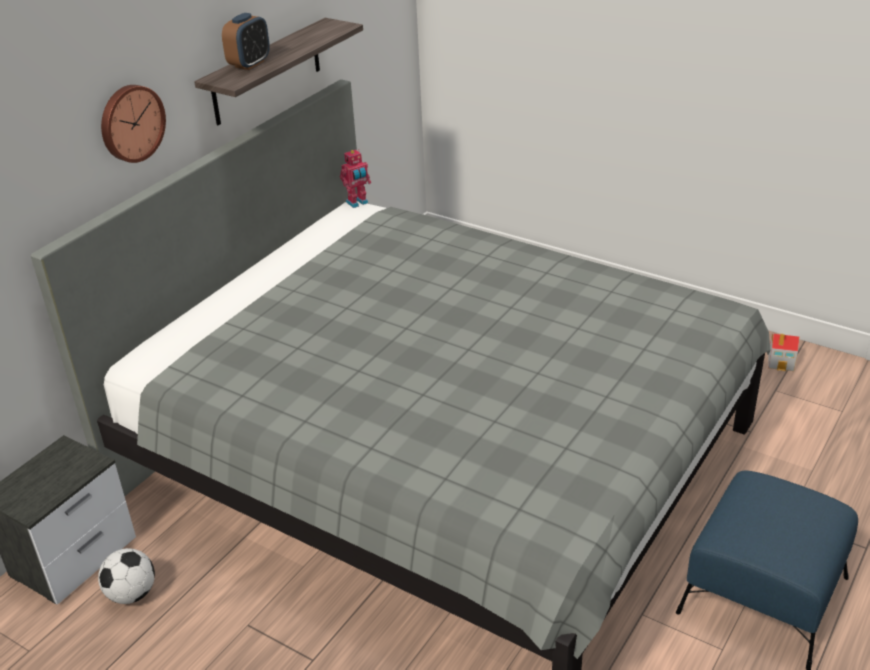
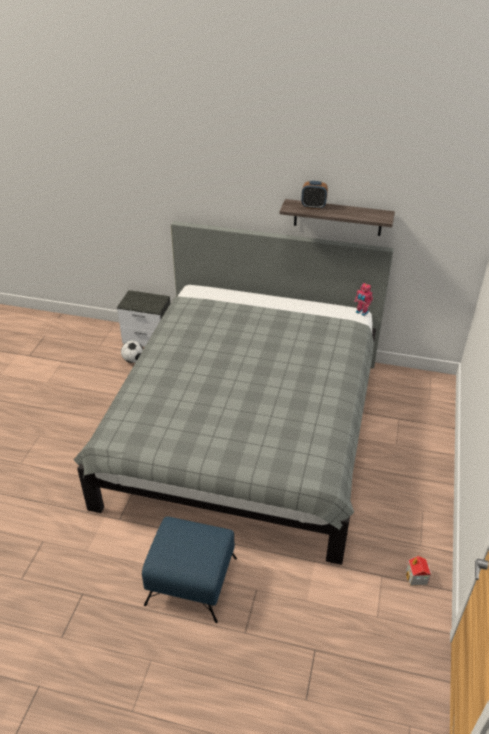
camera: 70 degrees right, 5 degrees up
(130, 123) = (241, 198): wall clock -> none

